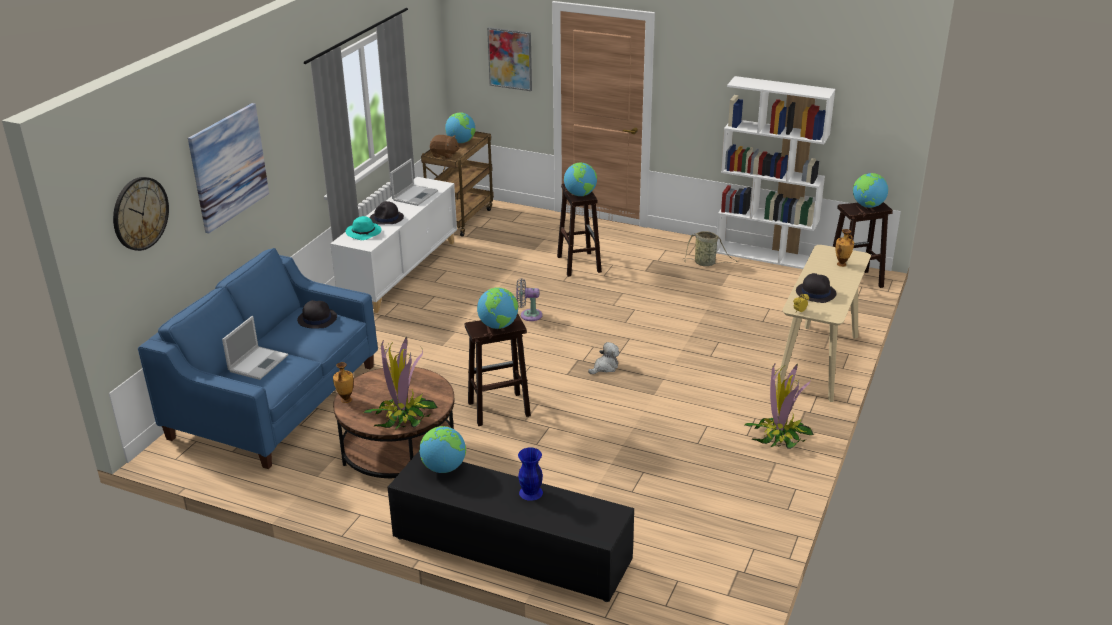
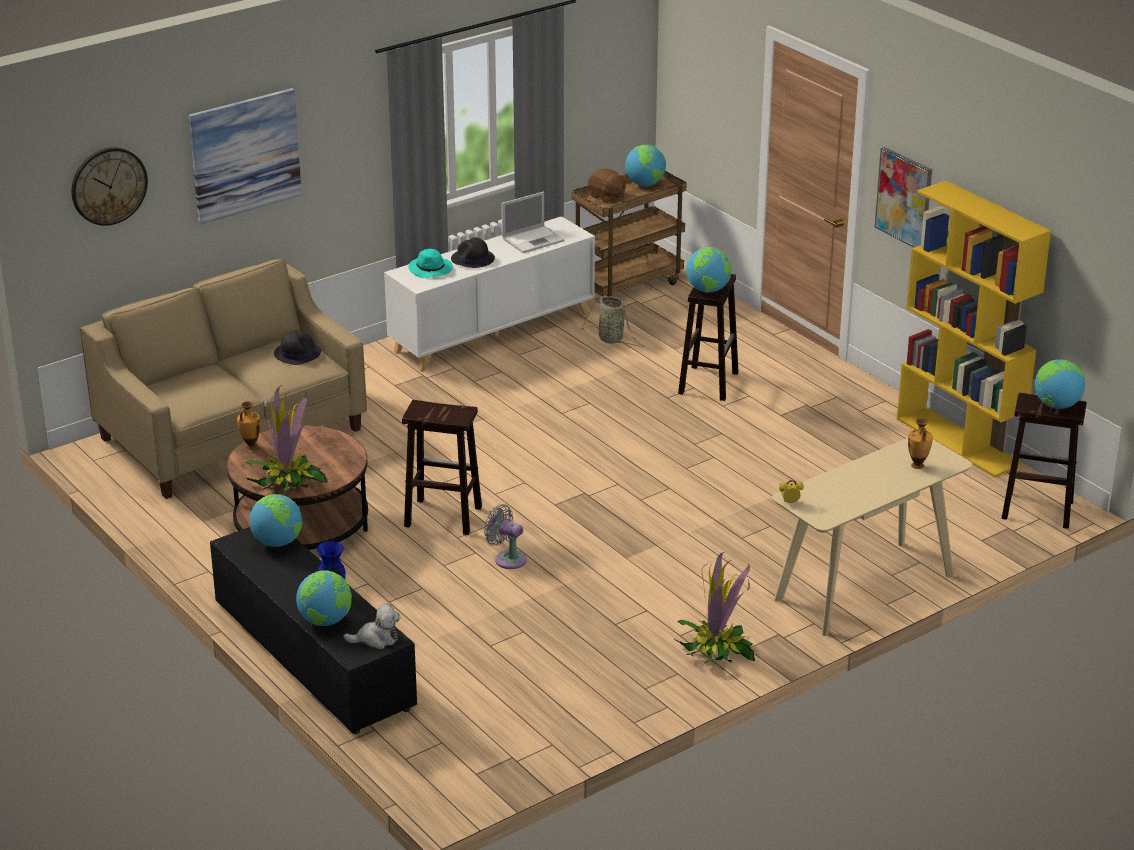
camera: 30 degrees right, 0 degrees up
(259, 362) = (200, 381): laptop -> none
(275, 401) = (231, 434): blue sofa -> beige sofa
(498, 326) = (442, 414): globe -> globe (326, 621)
(510, 59) = (721, 89): picture -> picture (904, 198)
(528, 315) = (583, 425): grey fan -> grey fan (507, 559)
(605, 367) = (605, 511): plush toy -> plush toy (376, 639)
(706, 263) = (869, 429): basket -> basket (612, 340)
(765, 255) = (959, 441): white bookcase -> yellow bookcase
(815, 292) = (838, 488): black hat -> none

